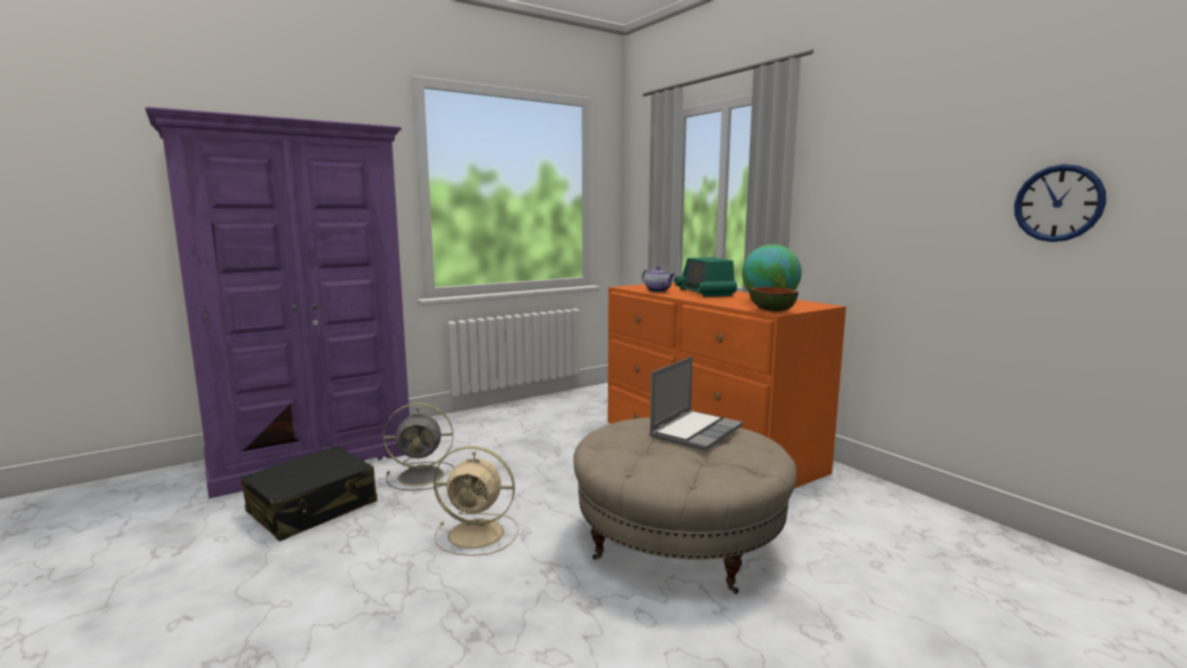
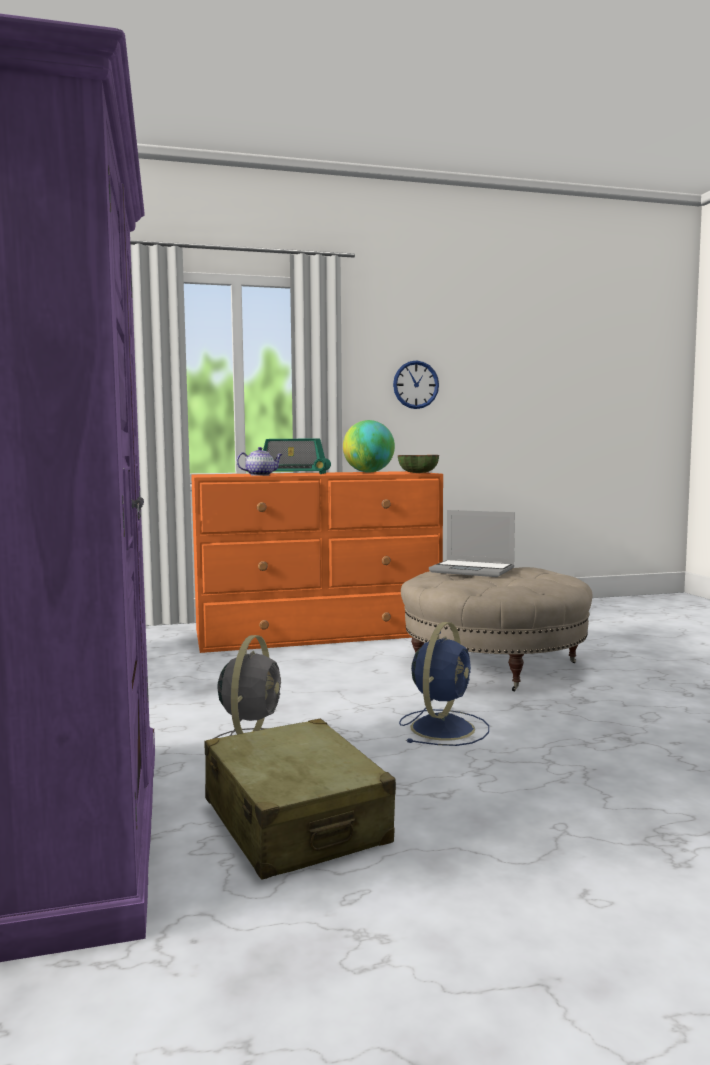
camera: 70 degrees left, 5 degrees down
(313, 508) = (295, 822): black suitcase -> beige suitcase
(478, 534) = (443, 727): beige fan -> blue fan
(695, 431) = (473, 570): laptop -> laptop turned 150 degrees clockwise
(1058, 203) = (518, 392): wall clock -> wall clock (415, 384)

